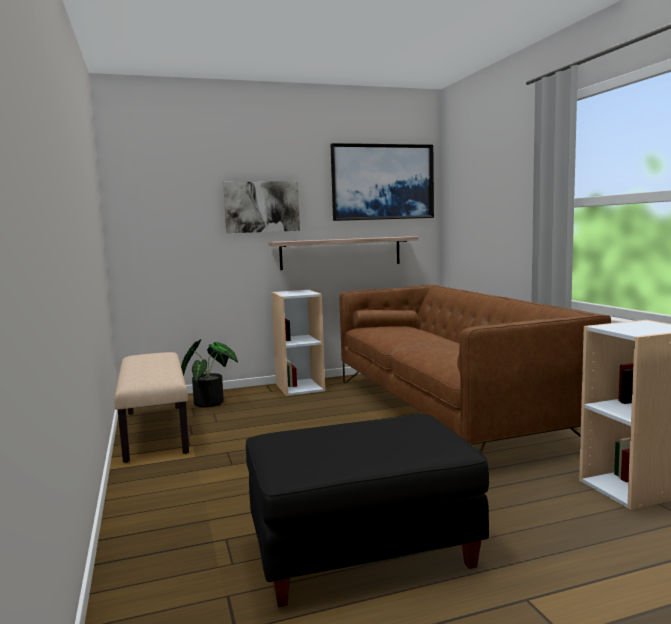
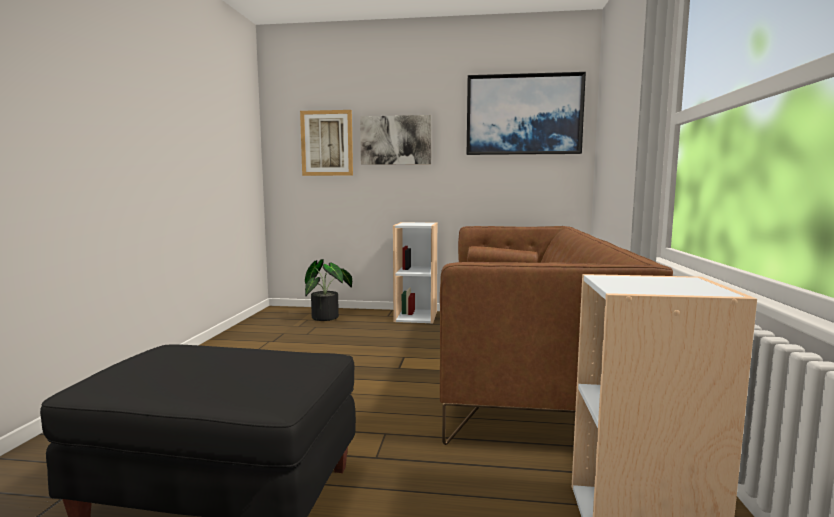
camera: 25 degrees right, 0 degrees up
(154, 431) = (252, 333): beige bench -> none
(185, 211) = (327, 143): none -> picture
(341, 252) = (473, 188): shelf -> none

